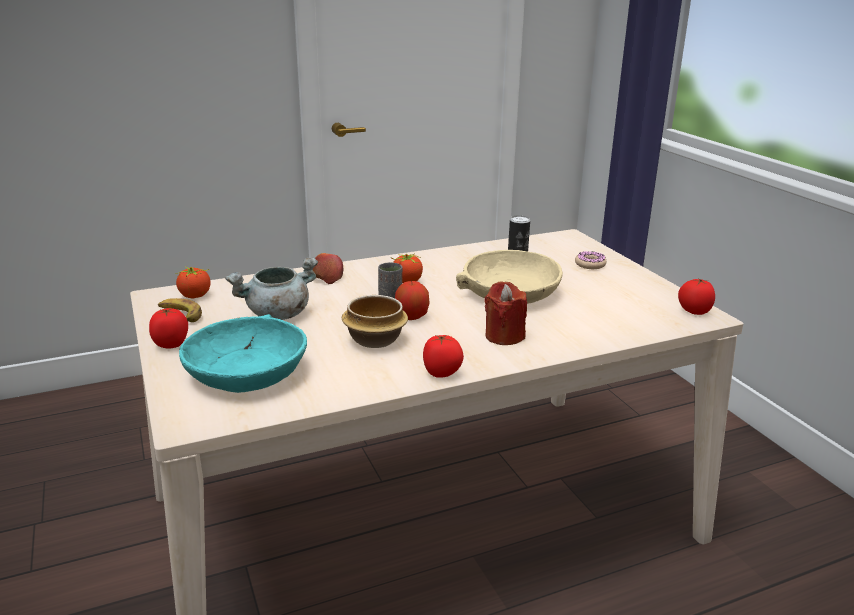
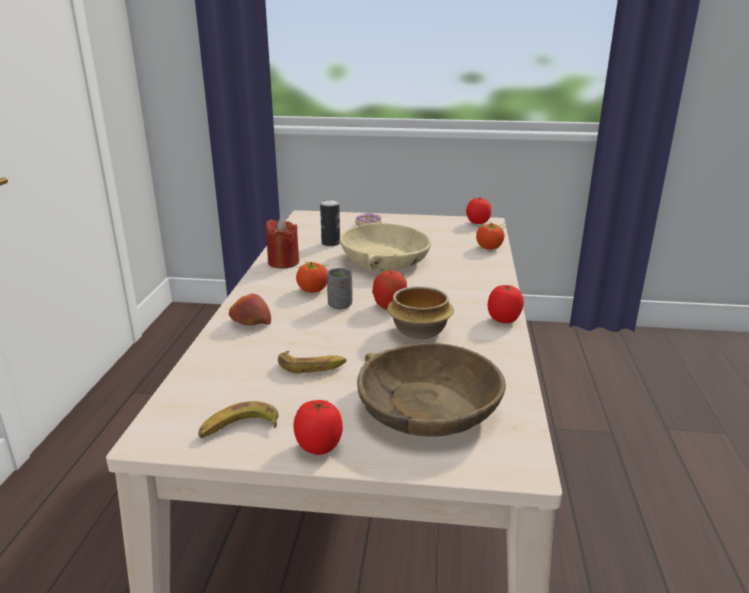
camera: 60 degrees left, 0 degrees up
(195, 296) = (194, 408): tomato -> tomato (489, 247)
(246, 370) = (427, 408): turquoise bowl -> brown bowl
(277, 315) = (312, 366): grey cooking pot -> banana
(504, 336) = (460, 283): red candle -> red candle (283, 262)

